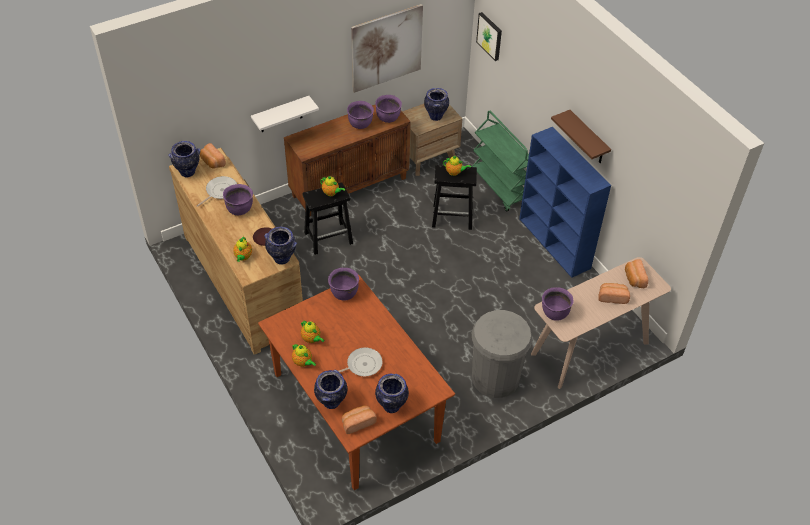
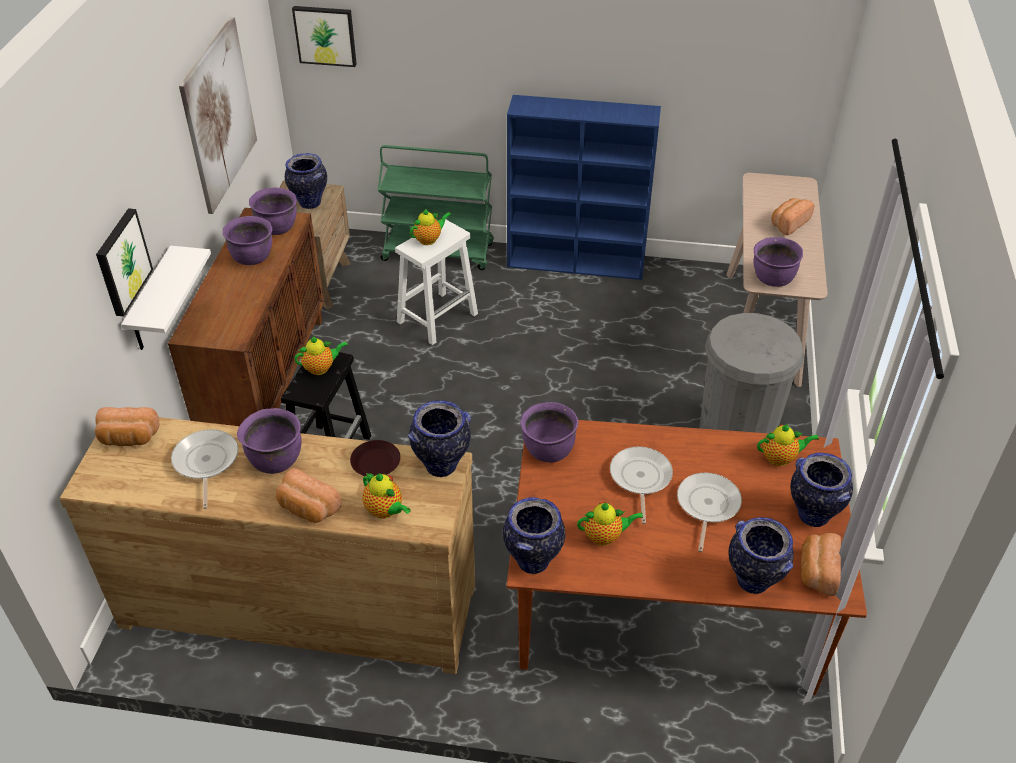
camera: 50 degrees left, 5 degrees down
(188, 172) = (110, 480): vase -> vase (533, 561)
(263, 90) = (122, 262): none -> picture
(303, 362) = (644, 572): teapot -> teapot (780, 458)
(356, 333) = (640, 478): none -> frying pan
(453, 217) = (438, 317): black stool -> white stool
(588, 138) = (592, 67): brown shelf -> none
(634, 279) = (774, 194): bread -> bread (307, 508)

